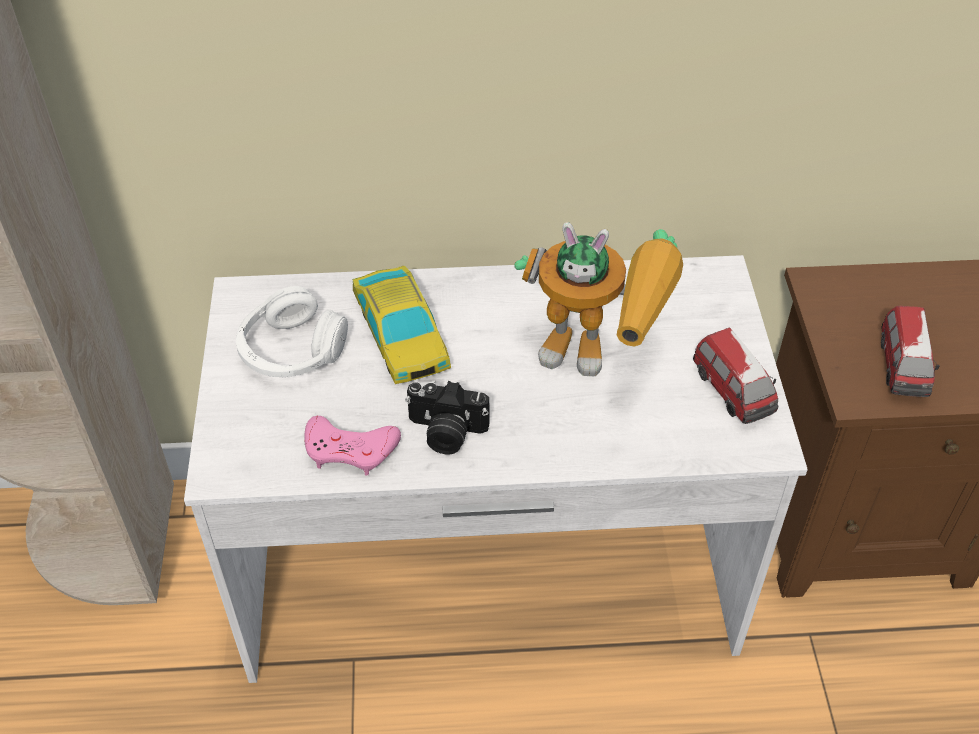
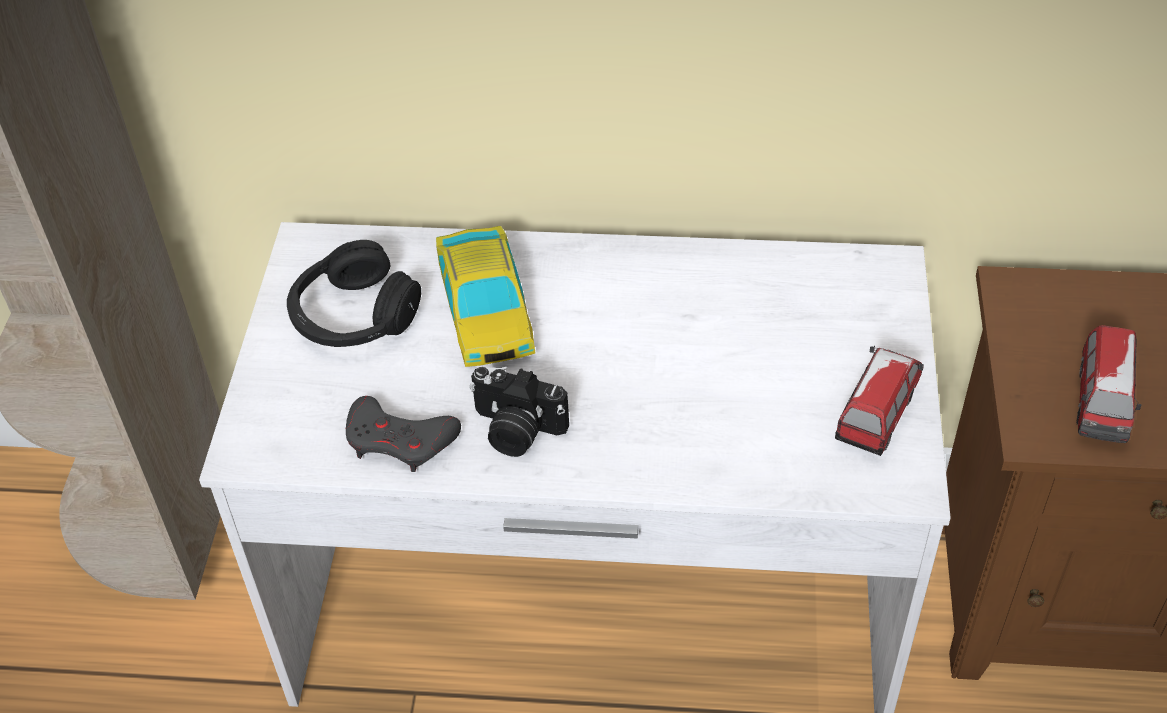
camera: 10 degrees right, 0 degrees up
(291, 351) = (353, 316): white headphones -> black headphones
(350, 450) = (400, 440): pink game controller -> grey game controller
(601, 353) = (721, 351): toy robot -> none
(733, 392) = (876, 414): toy car -> toy car turned 135 degrees counterclockwise

